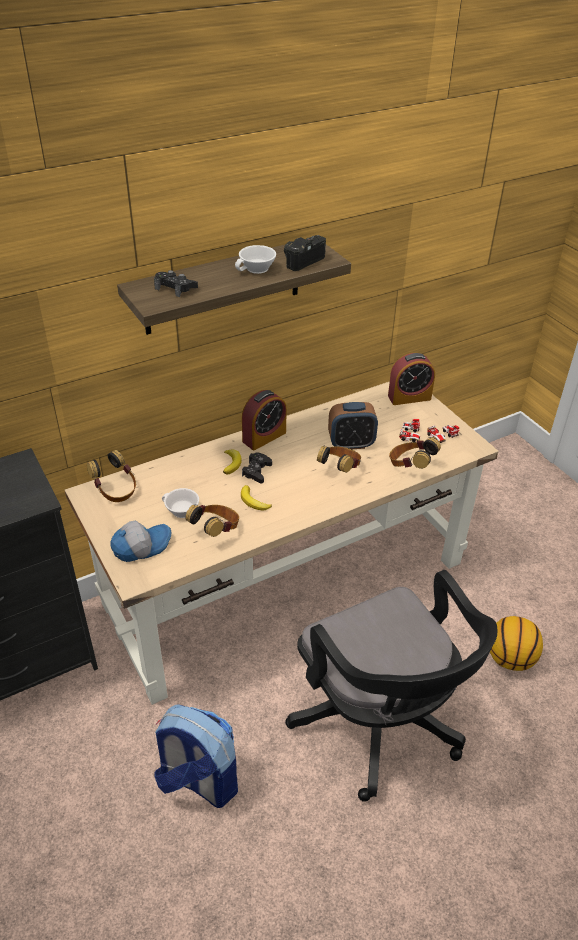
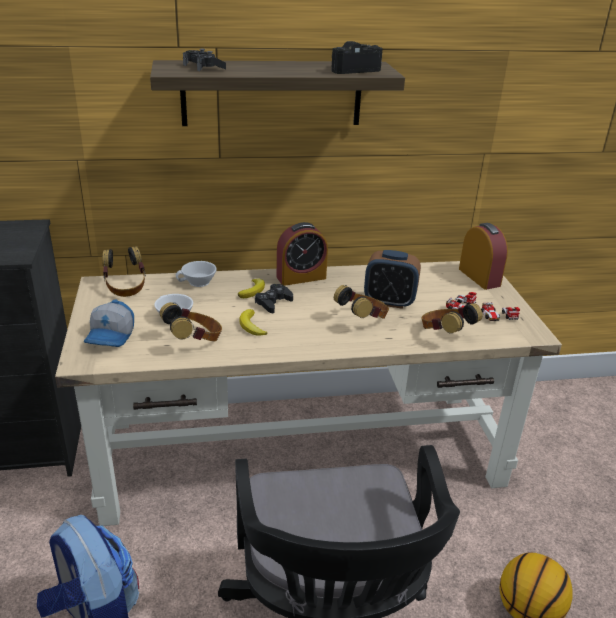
camera: 20 degrees right, 10 degrees down
(141, 546) = (111, 335): cap -> cap turned 105 degrees clockwise
(257, 269) = (299, 68): white cup -> white cup (198, 282)
(409, 397) = (479, 277): alarm clock -> alarm clock turned 120 degrees counterclockwise

